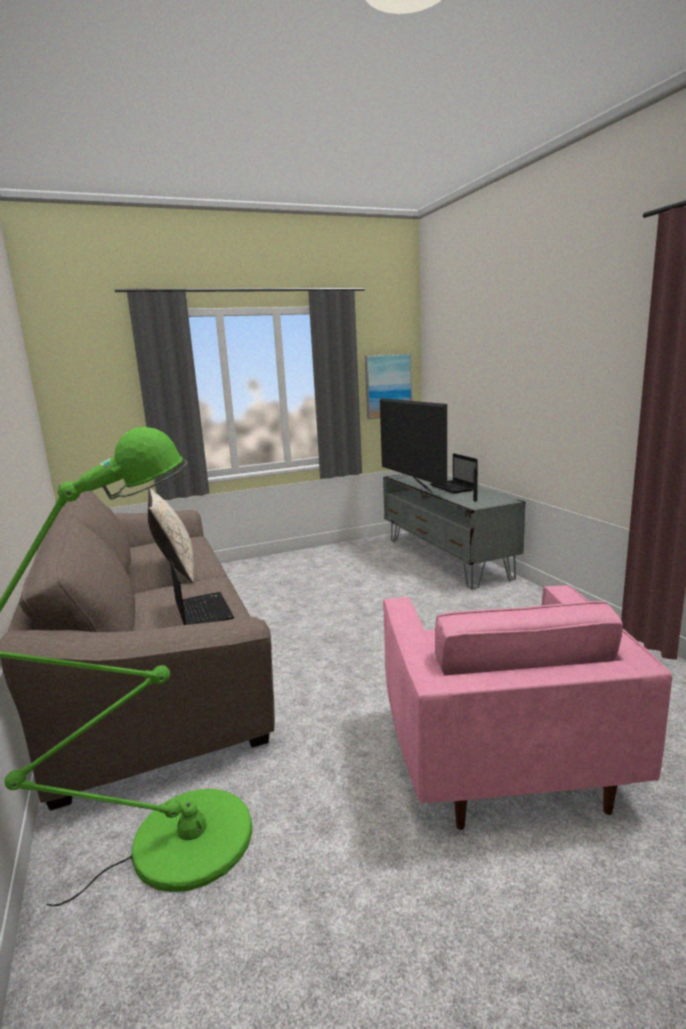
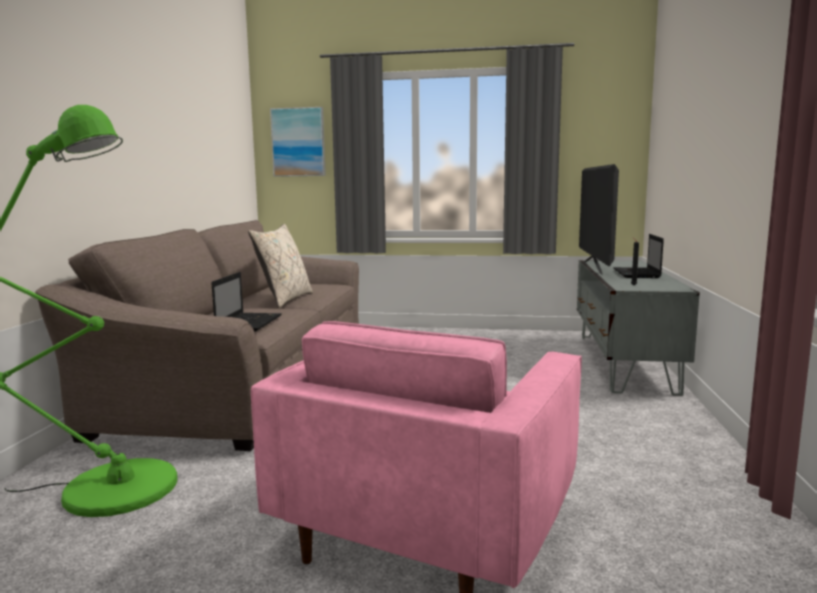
camera: 30 degrees right, 5 degrees down
(388, 386) = (601, 156): picture -> picture (298, 142)

